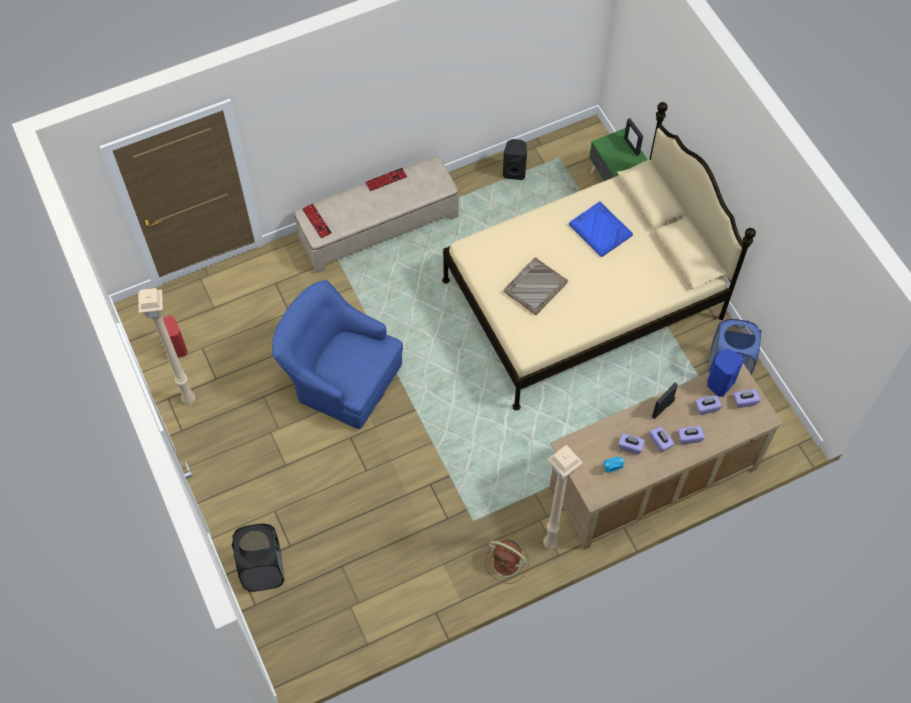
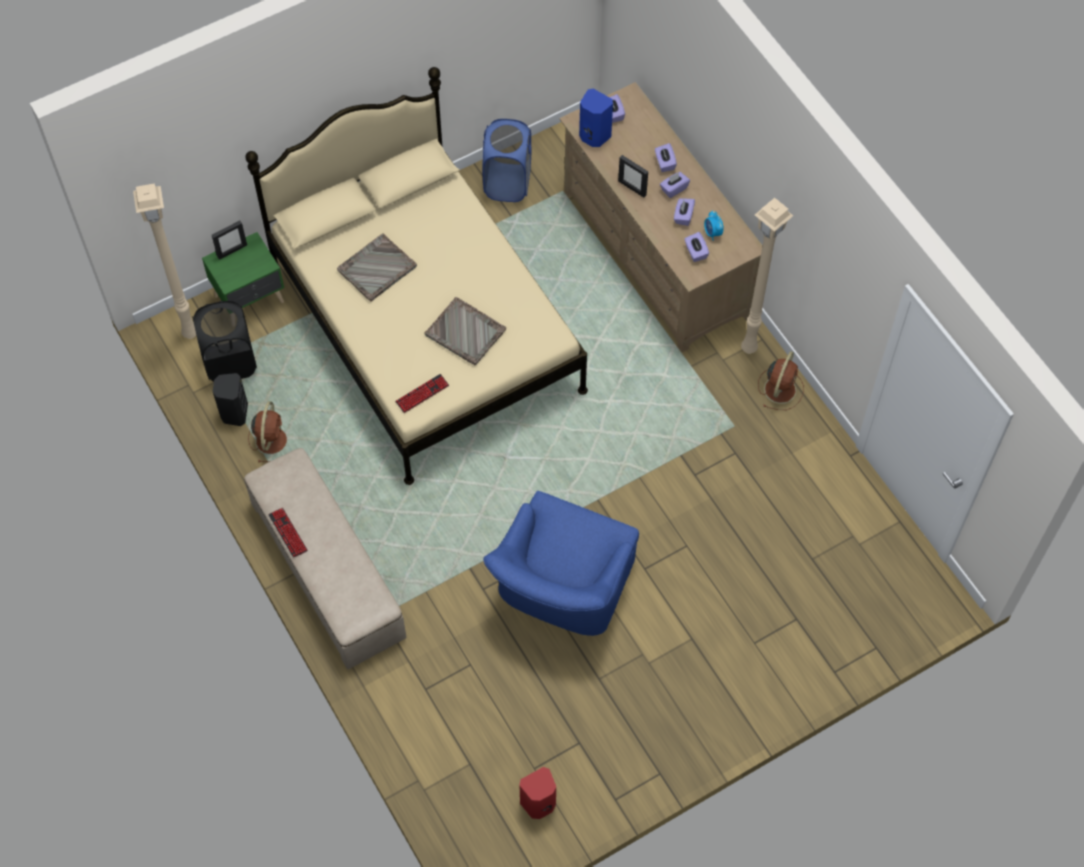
camera: 95 degrees left, 0 degrees up
(190, 399) = (614, 771): beige floor lamp -> beige floor lamp (191, 332)
(263, 569) = (831, 645): black laundry basket -> black laundry basket (230, 362)
(316, 221) = (359, 612): keyboard -> keyboard (422, 394)
(490, 195) = (271, 439): none -> brown fan
(600, 229) = (376, 269): blue tray -> grey tray
(706, 408) = (626, 148): purple tissue box -> purple tissue box (695, 252)

